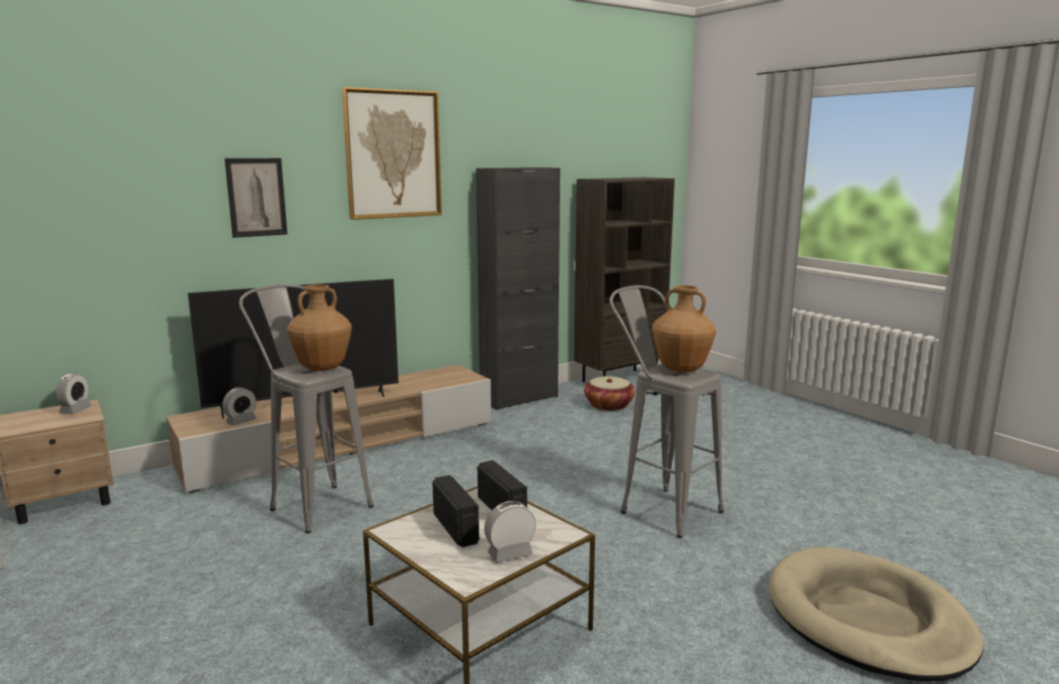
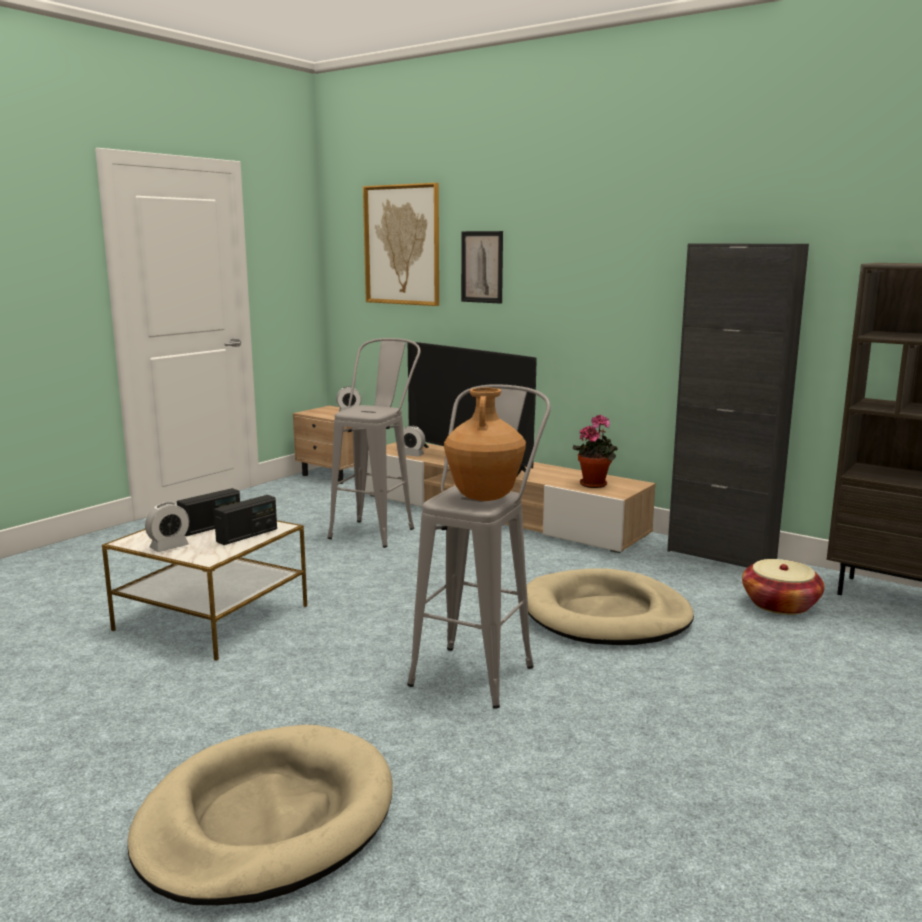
camera: 70 degrees right, 0 degrees up
(322, 368) = (374, 412): brown vase -> none
(393, 154) = (606, 227): picture -> picture (402, 245)
(440, 378) = (595, 484): none -> potted plant
(510, 554) = (169, 547): alarm clock -> alarm clock turned 90 degrees clockwise
(594, 451) = (605, 615): none -> beige dog bed

